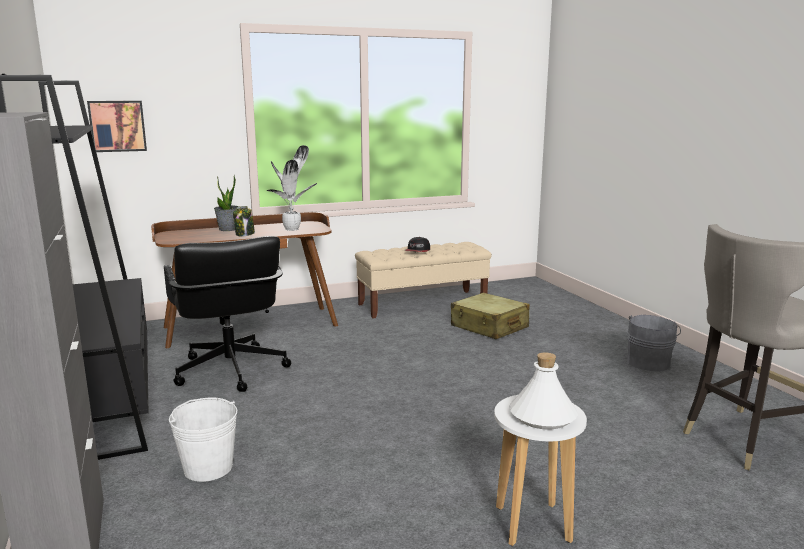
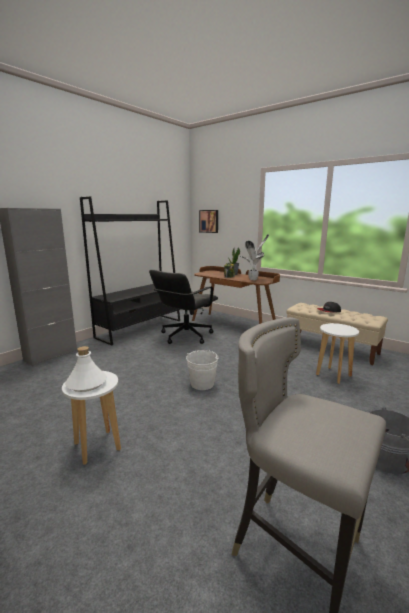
camera: 60 degrees right, 0 degrees up
(208, 468) = (106, 358): white bucket -> white bucket (202, 384)
(489, 327) = (333, 375): beige suitcase -> white stool

